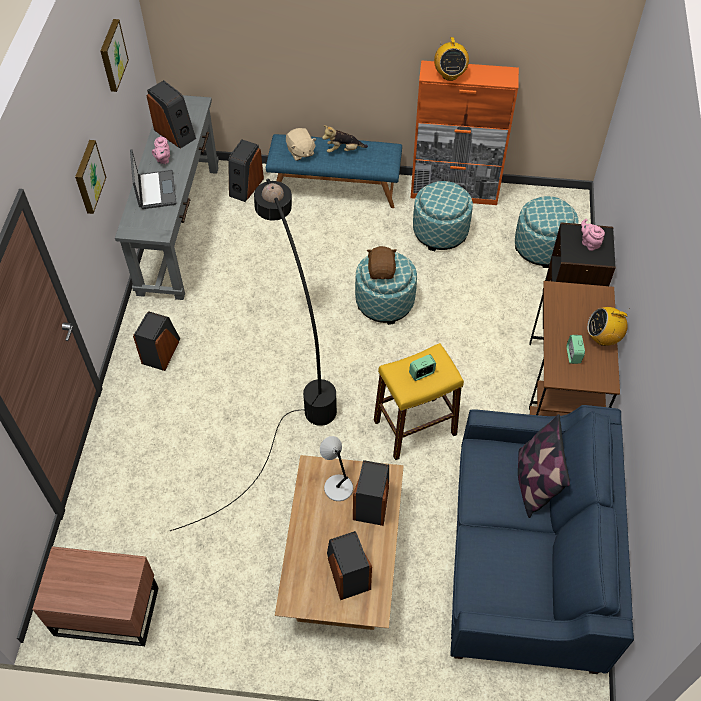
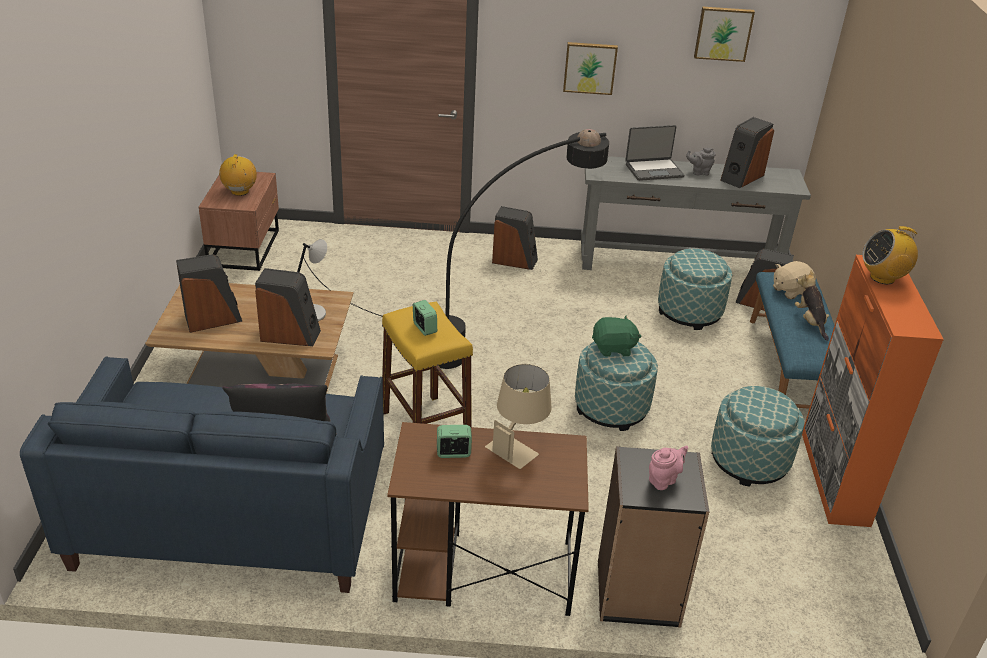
camera: 85 degrees right, 20 degrees down
(163, 159) = (699, 172): pink teapot -> grey teapot
(381, 271) = (613, 348): brown plush toy -> green plush toy
(541, 247) = (759, 572): ottoman -> ottoman (689, 312)
(559, 318) = (518, 445): none -> beige table lamp
(603, 338) = (486, 486): radio -> radio (240, 191)

